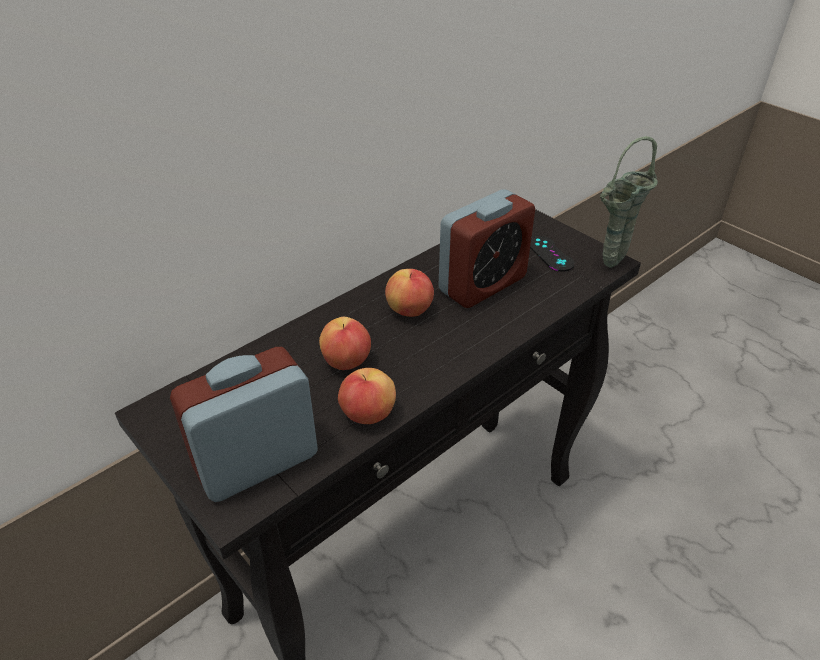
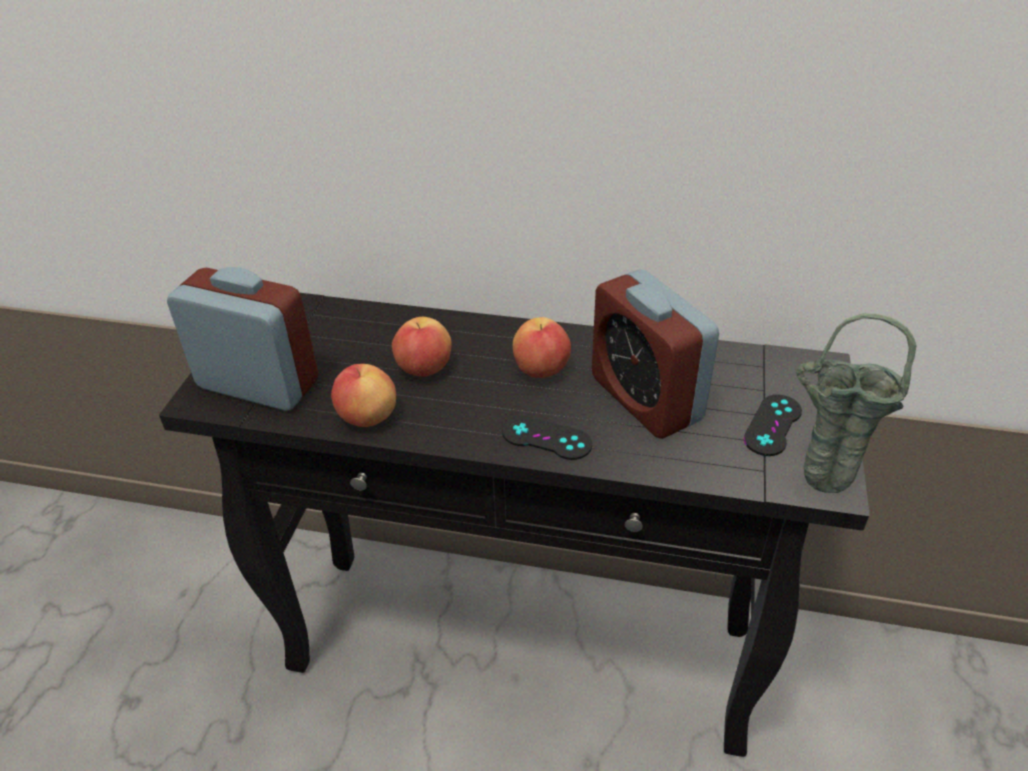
camera: 55 degrees right, 0 degrees up
(477, 340) = (546, 438): none -> black game controller
(482, 284) = (645, 398): alarm clock -> alarm clock turned 45 degrees clockwise

